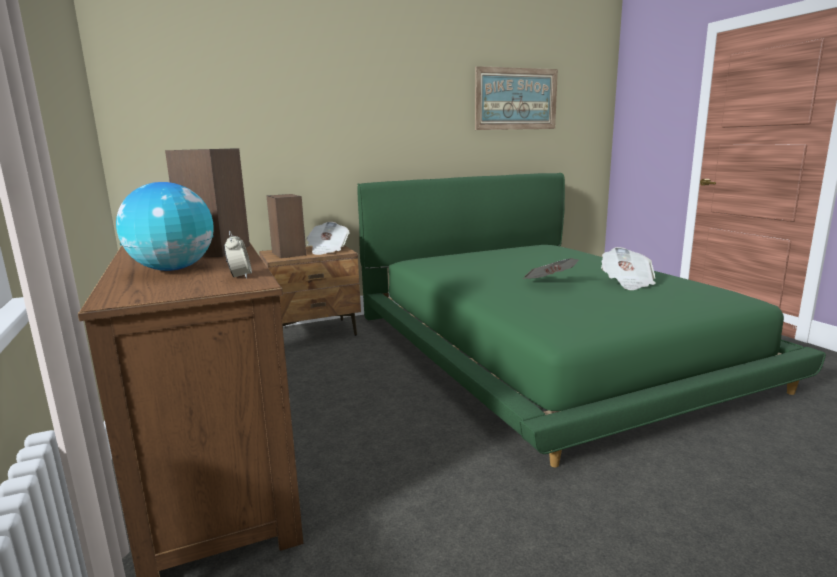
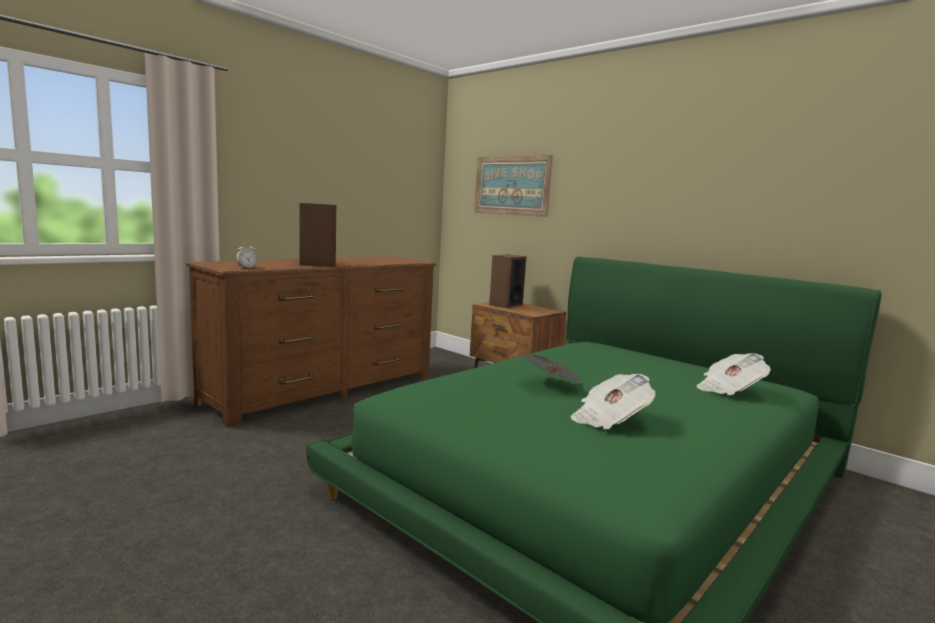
camera: 65 degrees right, 5 degrees down
(173, 269) = (266, 263): globe -> none
(327, 250) = (531, 310): newspaper -> newspaper (729, 390)
(516, 99) = (823, 173): picture -> picture (511, 185)

